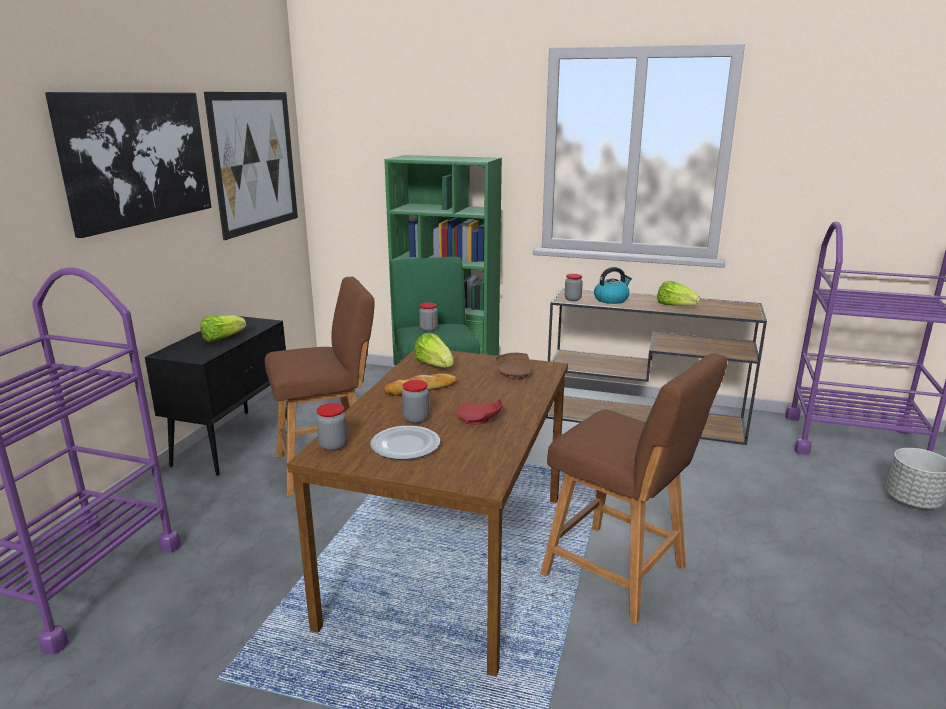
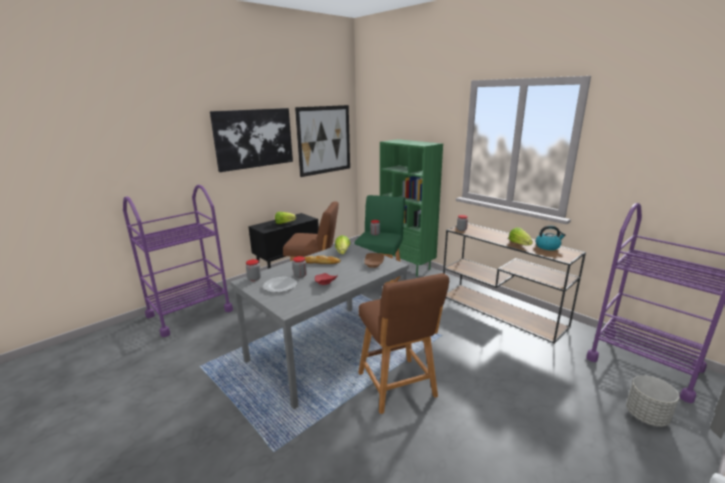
camera: 30 degrees right, 0 degrees up
(452, 557) = (327, 351): brown dining table -> grey dining table
(611, 299) = (484, 233): kettle -> kettle (548, 246)

